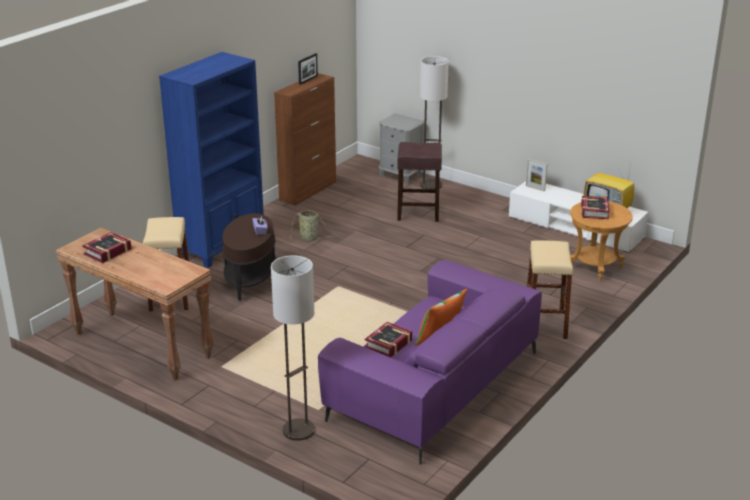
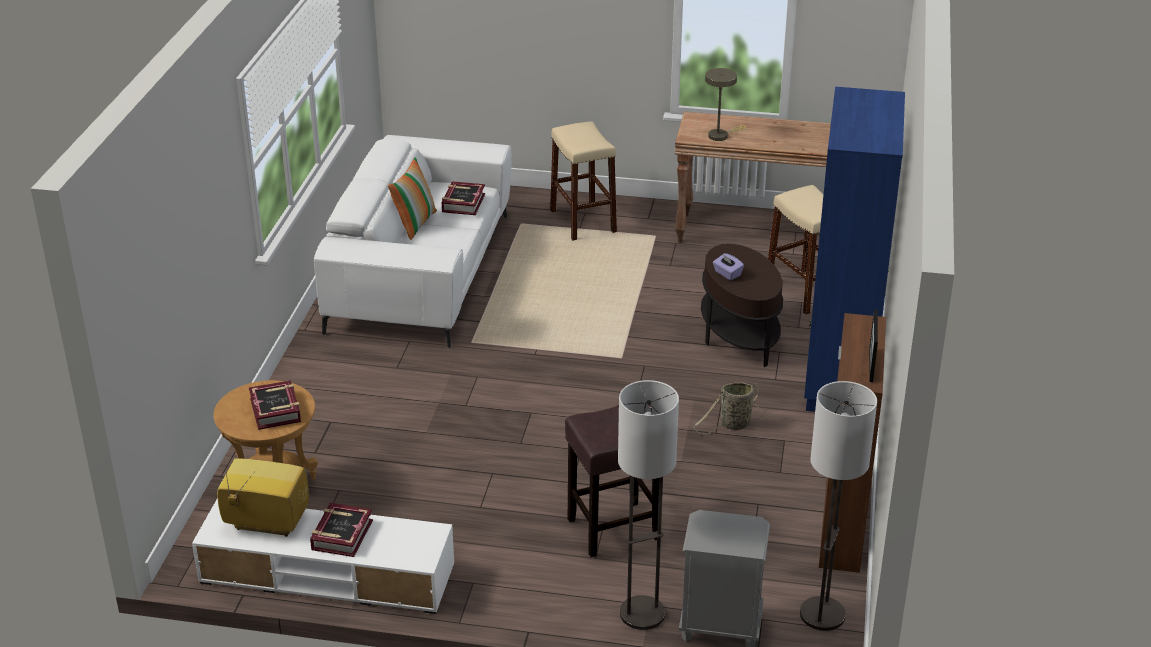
camera: 155 degrees right, 5 degrees up
(107, 252) = (805, 134): book -> book (341, 535)
(169, 266) = (720, 135): none -> beige table lamp
(298, 430) = (524, 204): floor lamp -> floor lamp (822, 615)
(433, 385) = (421, 272): purple sofa -> white sofa
(535, 188) = (411, 547): picture frame -> none
(545, 323) = (323, 376): beige stool -> beige stool (583, 221)

